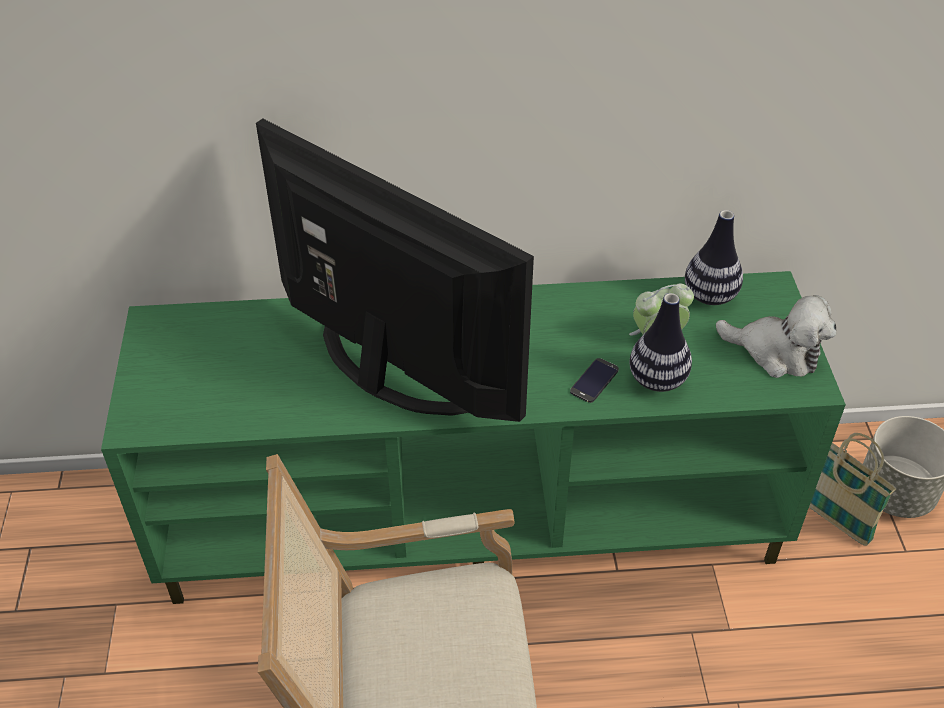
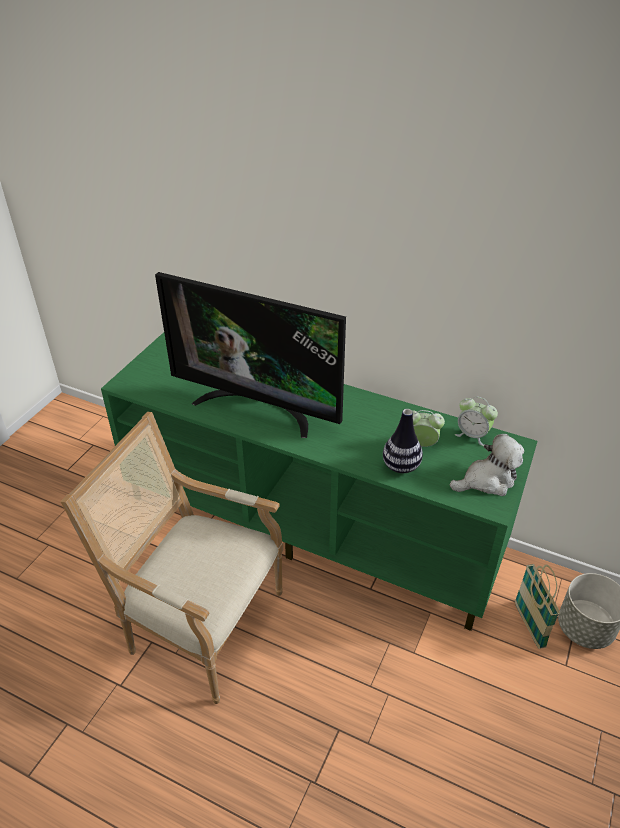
camera: 30 degrees right, 5 degrees down
(388, 374) = (258, 407): television -> television turned 135 degrees clockwise
(594, 380) = (364, 452): phone -> none
(710, 296) = (472, 435): vase -> alarm clock
(776, 352) = (487, 480): plush toy -> plush toy turned 75 degrees counterclockwise

